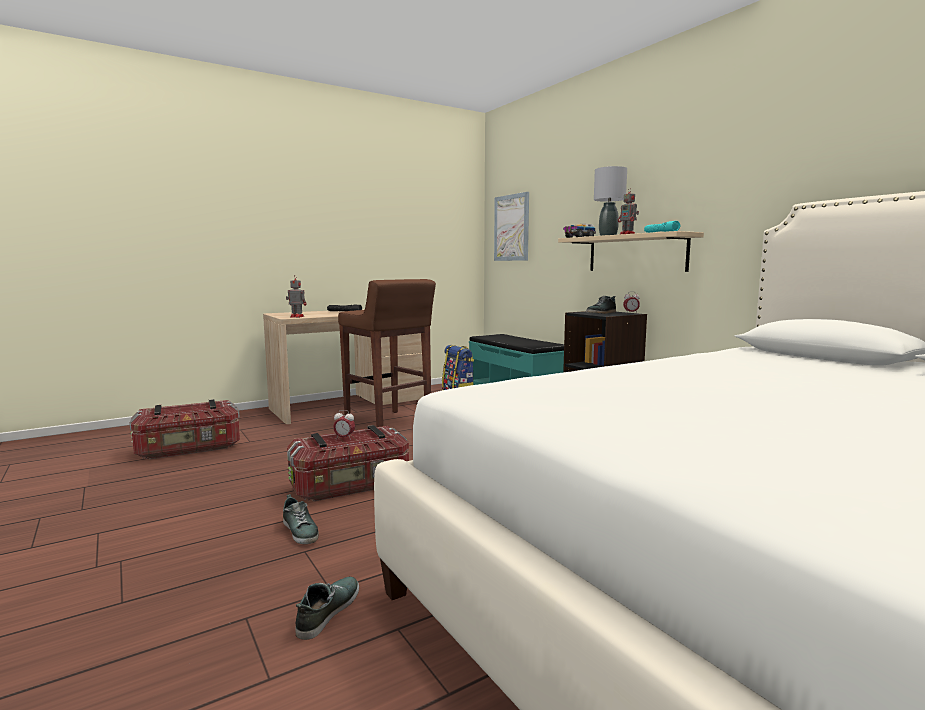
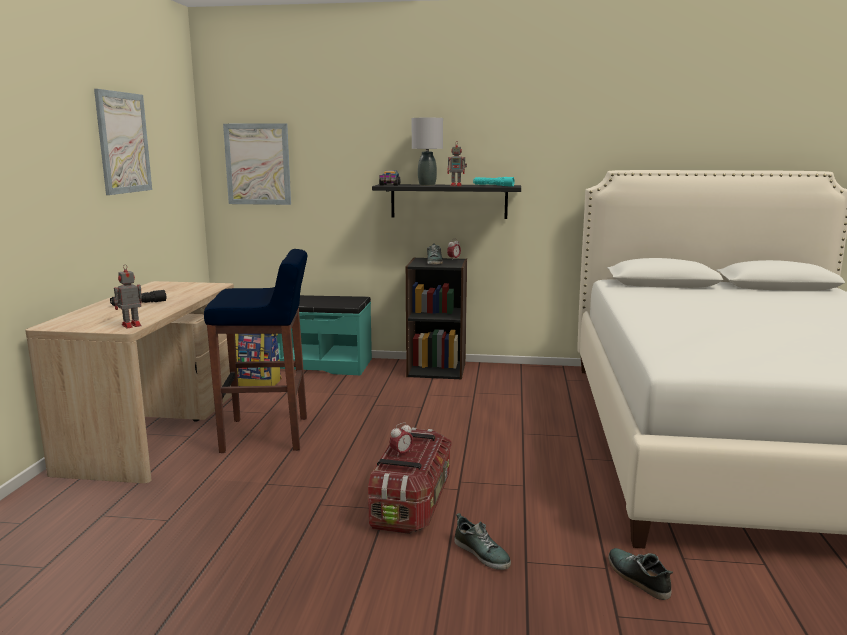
camera: 50 degrees left, 5 degrees up
(189, 449) = (113, 566): storage box -> none
(301, 531) = (482, 553): shoe -> shoe turned 45 degrees clockwise
(387, 208) = (123, 143): none -> picture
(389, 423) = (267, 435): brown stool -> blue stool
(636, 253) = (449, 201): beige shelf -> black shelf

